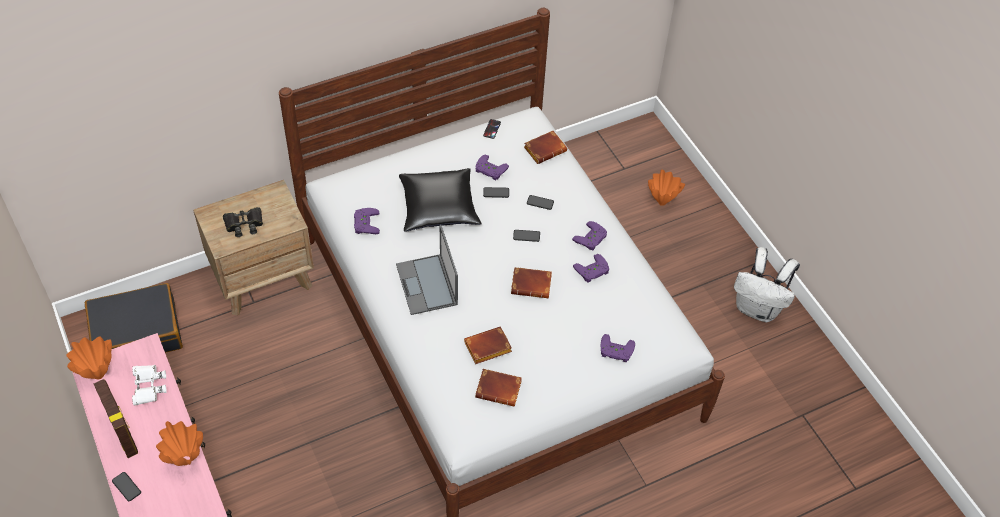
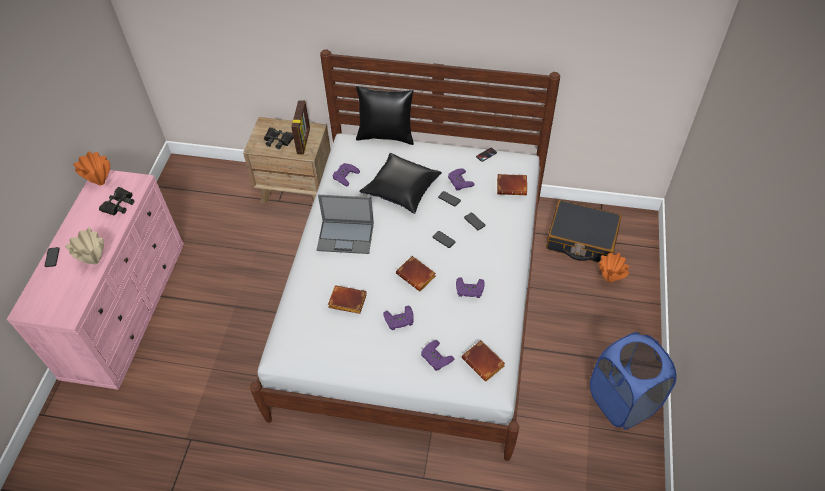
camera: 40 degrees right, 0 degrees up
(123, 433) = (81, 224): picture frame -> picture frame (304, 141)
(137, 333) = (200, 184): black suitcase -> black suitcase (581, 239)
(148, 386) = (119, 204): white binoculars -> black binoculars
(186, 461) = (95, 262): orange vase -> beige vase
(369, 159) = (386, 135): none -> black pillow
(427, 285) = (346, 236): laptop -> laptop turned 105 degrees counterclockwise
(500, 389) = (330, 335): brown book -> brown book (484, 362)
(592, 239) = (490, 267): purple game controller -> purple game controller (399, 321)
(758, 308) = (622, 401): white backpack -> blue laundry basket

